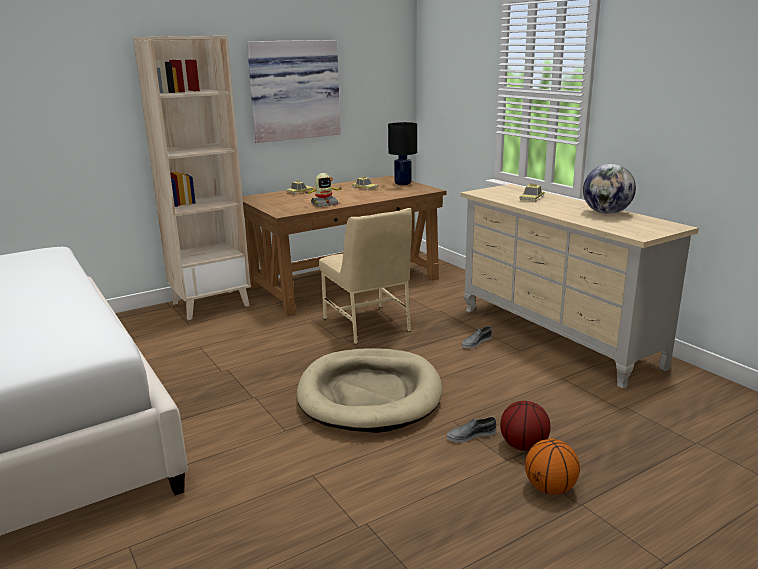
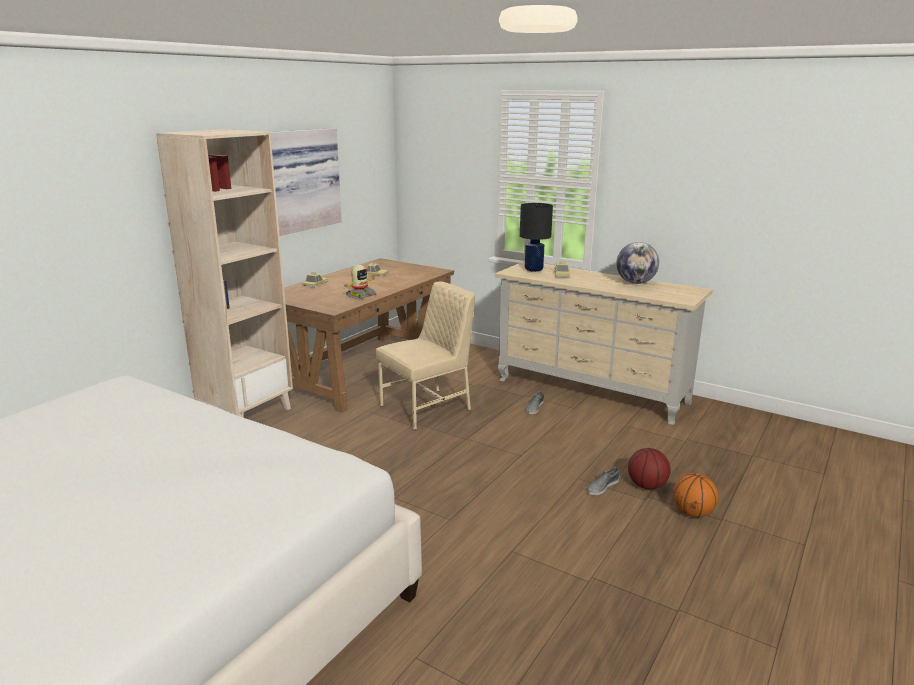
camera: 25 degrees left, 0 degrees up
(368, 325) = (427, 408): beige chair -> beige chair turned 75 degrees counterclockwise
(370, 394) = (491, 471): beige dog bed -> none
(402, 184) = (405, 267): black table lamp -> black table lamp (533, 270)

